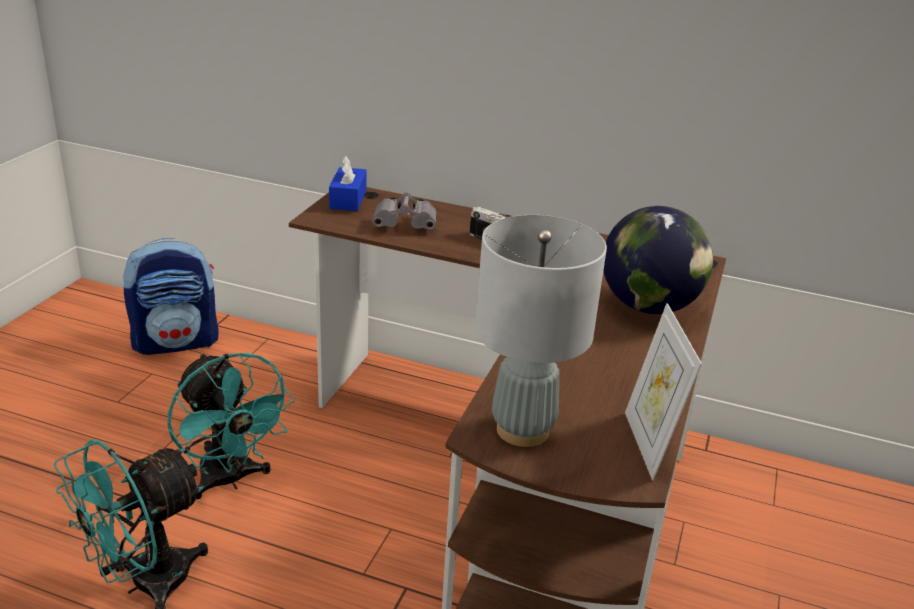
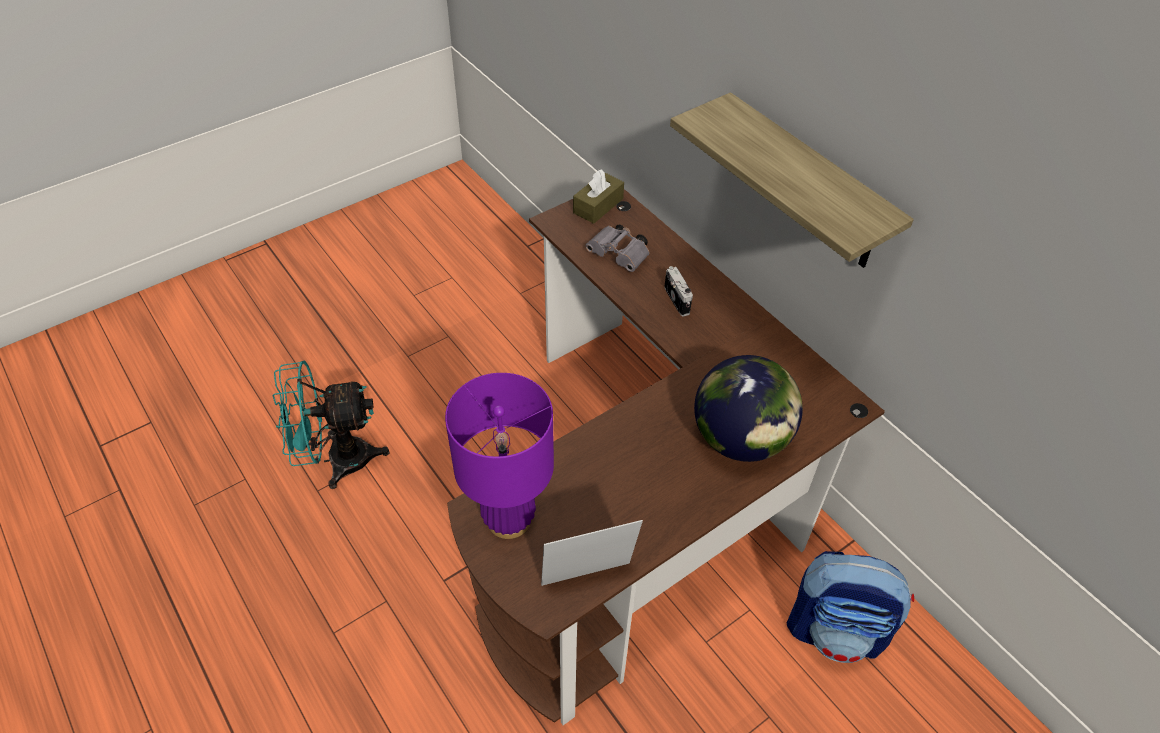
camera: 35 degrees right, 20 degrees up
(176, 342) = (488, 253): backpack -> backpack (836, 630)
(230, 480) = (441, 400): turquoise fan -> none
(348, 199) = (598, 206): blue tissue box -> brown tissue box
(522, 430) = (508, 519): grey table lamp -> purple table lamp
(593, 72) = (807, 184): none -> shelf
(649, 444) = (588, 582): picture frame -> picture frame turned 45 degrees clockwise

